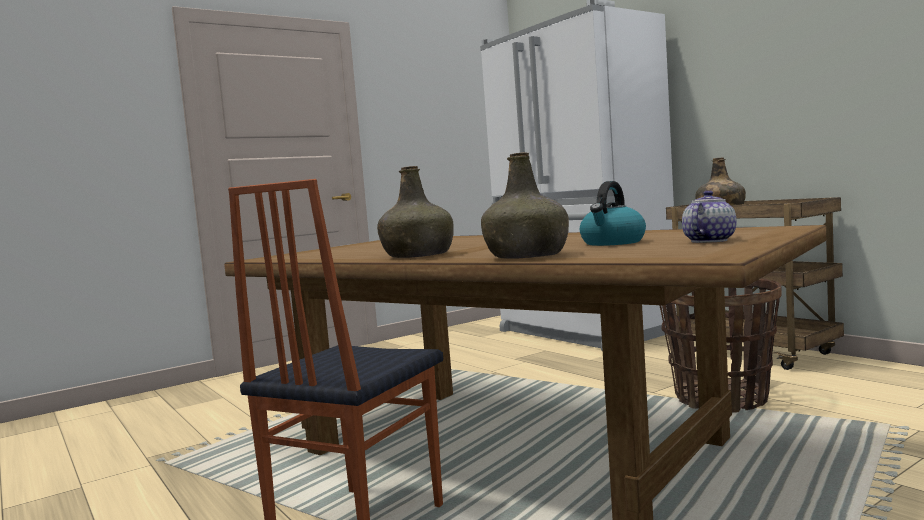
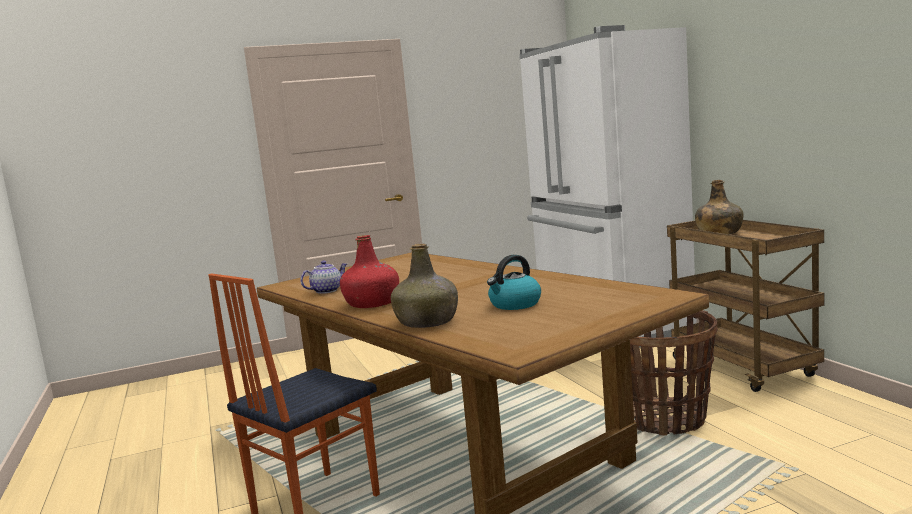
camera: 15 degrees right, 5 degrees up
(418, 256) = (372, 303): green bottle -> red bottle
(708, 241) = (572, 316): teapot -> teapot (326, 291)

